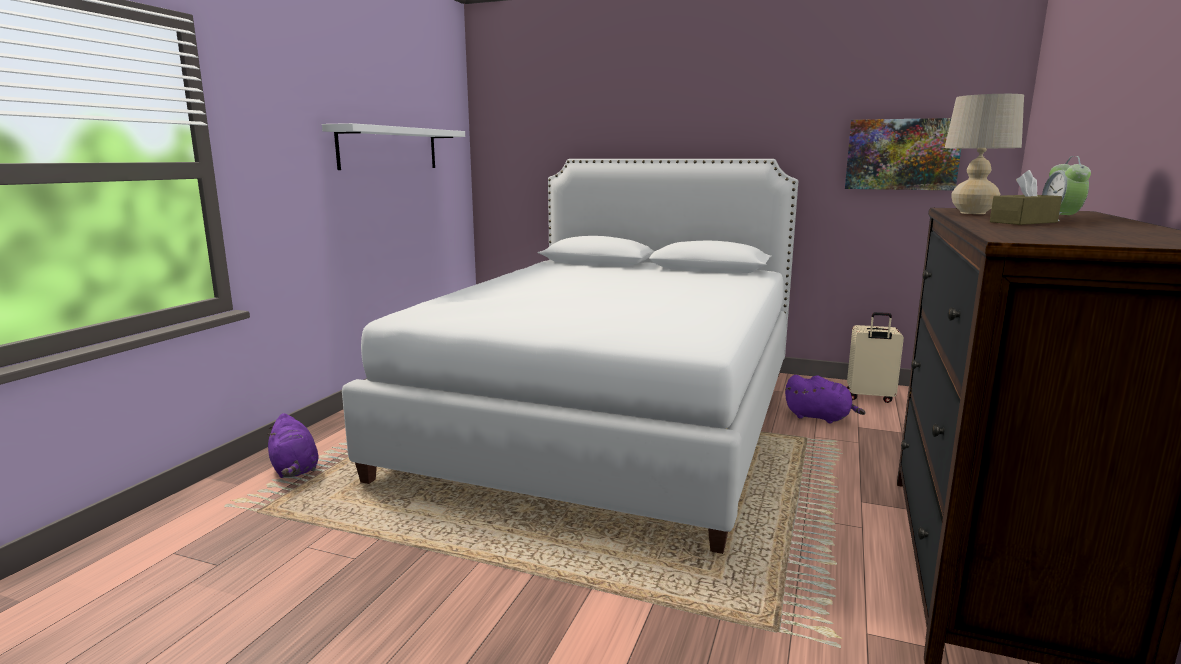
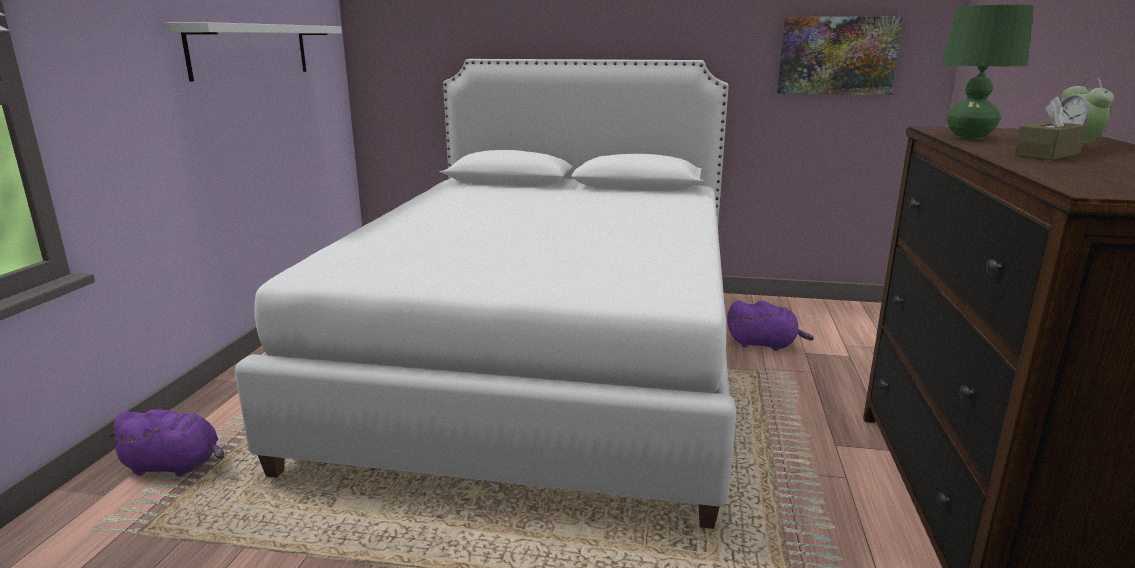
camera: 10 degrees left, 5 degrees up
(294, 469) = (175, 466): purple plush toy -> purple plush toy turned 45 degrees counterclockwise
(869, 397) = (805, 316): beige suitcase -> none
(973, 213) = (969, 137): beige table lamp -> green table lamp

